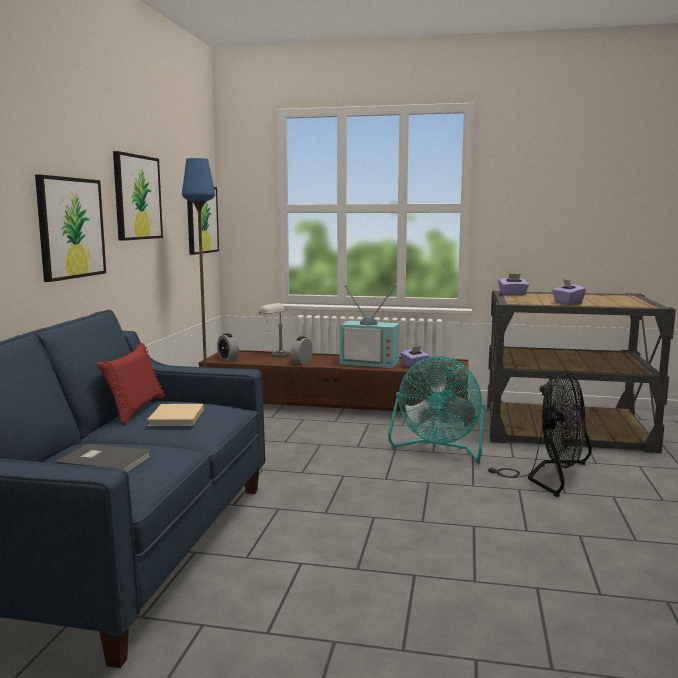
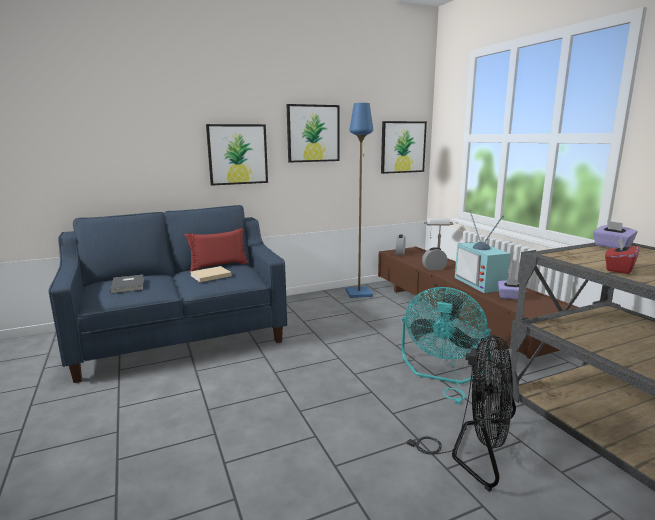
camera: 55 degrees right, 5 degrees up
(437, 449) = (443, 375): turquoise fan -> turquoise fan turned 120 degrees clockwise
(549, 476) = (474, 448): black fan -> black fan turned 60 degrees counterclockwise
(567, 303) = (619, 269): purple tissue box -> red tissue box

